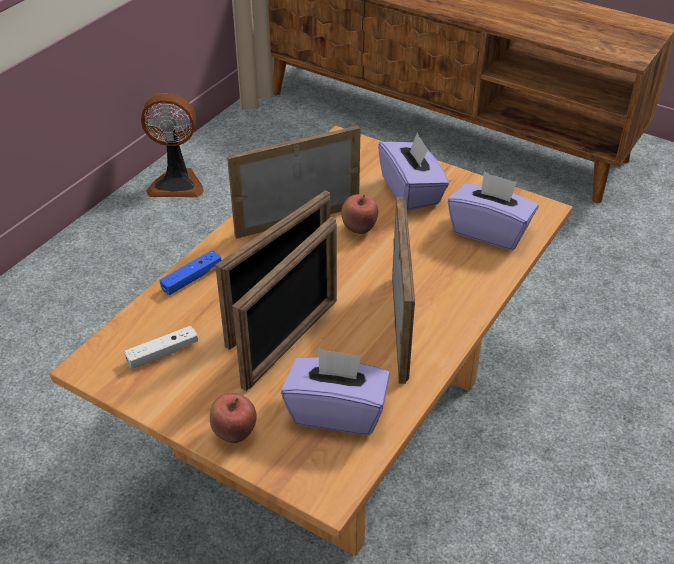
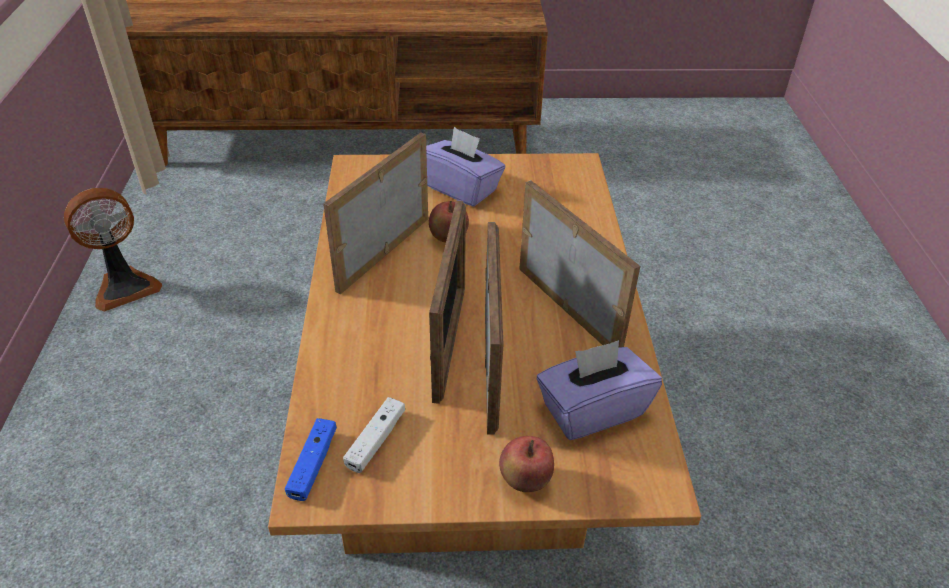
camera: 35 degrees left, 0 degrees up
(192, 278) = (332, 352): blue game controller -> blue game controller (313, 464)
(489, 231) = (558, 197): purple tissue box -> none

